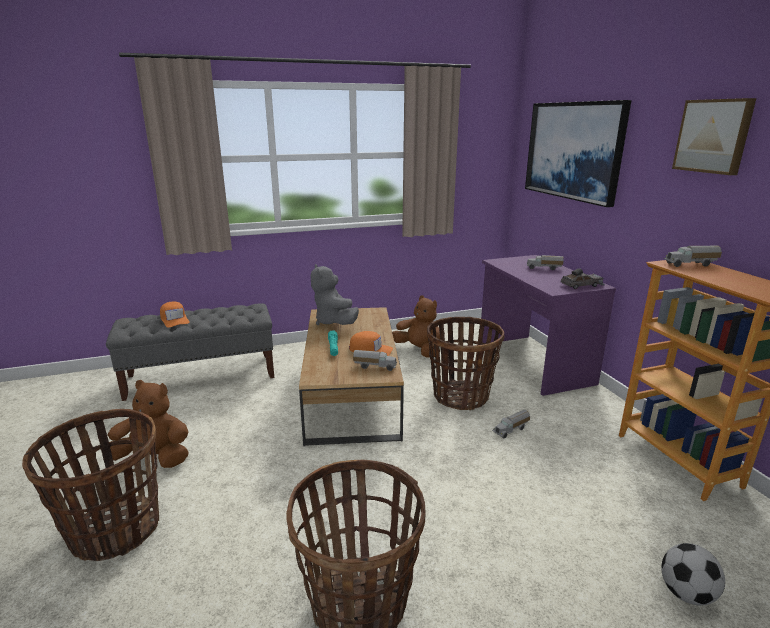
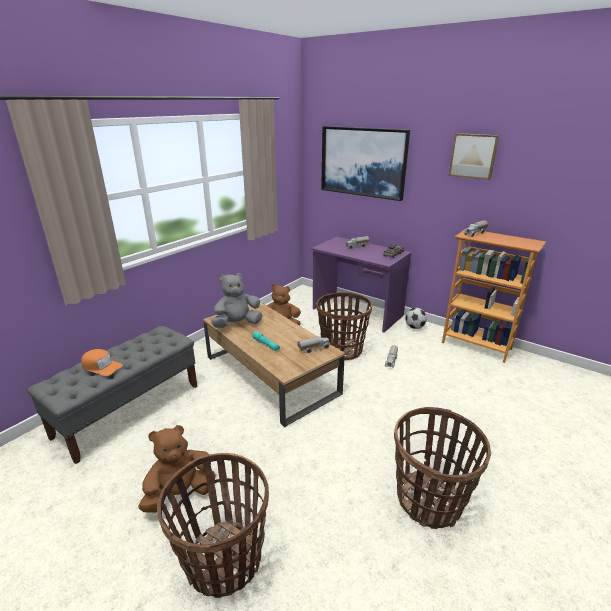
camera: 35 degrees left, 5 degrees up
(334, 322) = (237, 324): grey plush toy -> grey plush toy turned 120 degrees clockwise
(370, 350) = (294, 337): orange cap -> none
(686, 594) = (539, 411): football -> football (414, 327)

